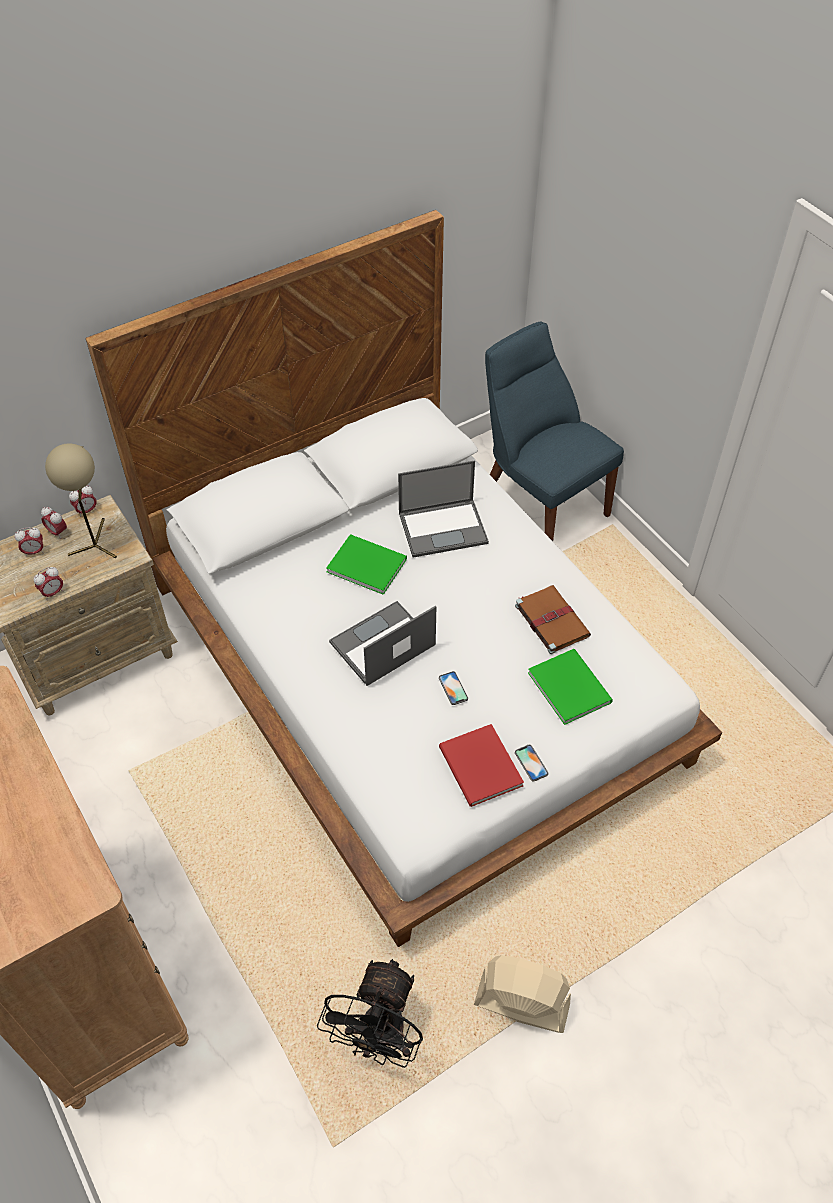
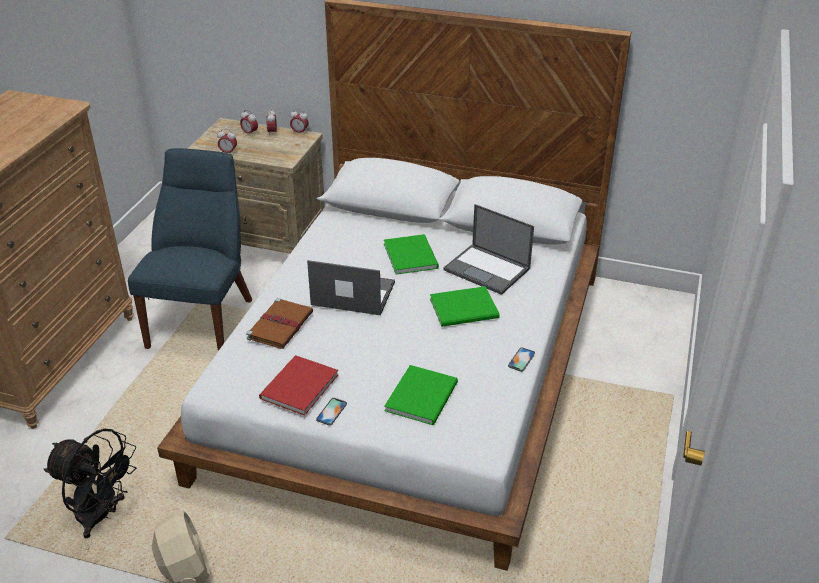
camera: 50 degrees right, 15 degrees down
(96, 542) = (281, 146): beige table lamp -> none
(379, 1038) = (101, 516): black fan -> black fan turned 135 degrees counterclockwise
(453, 688) = (353, 341): phone -> phone (521, 359)
(485, 580) = (466, 309): none -> green book
(540, 503) = (636, 347): blue chair -> blue chair (204, 319)
(551, 620) = (472, 357): brown book -> brown book (281, 325)

